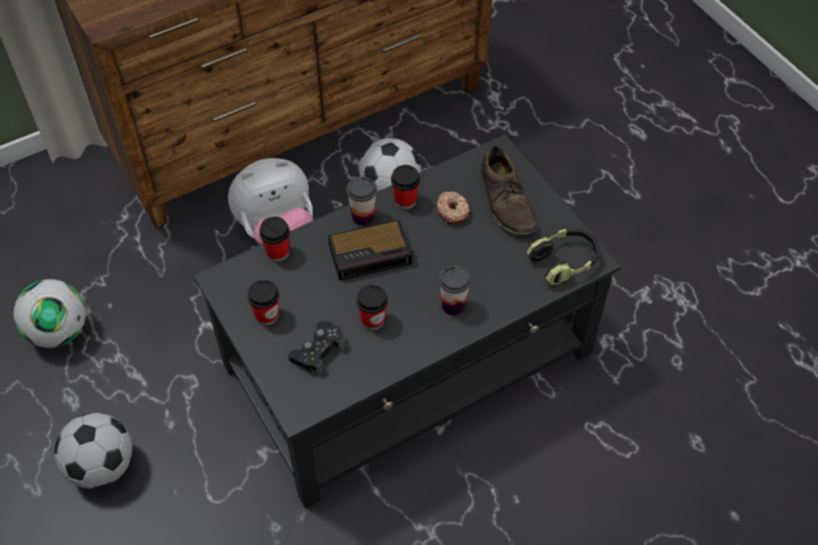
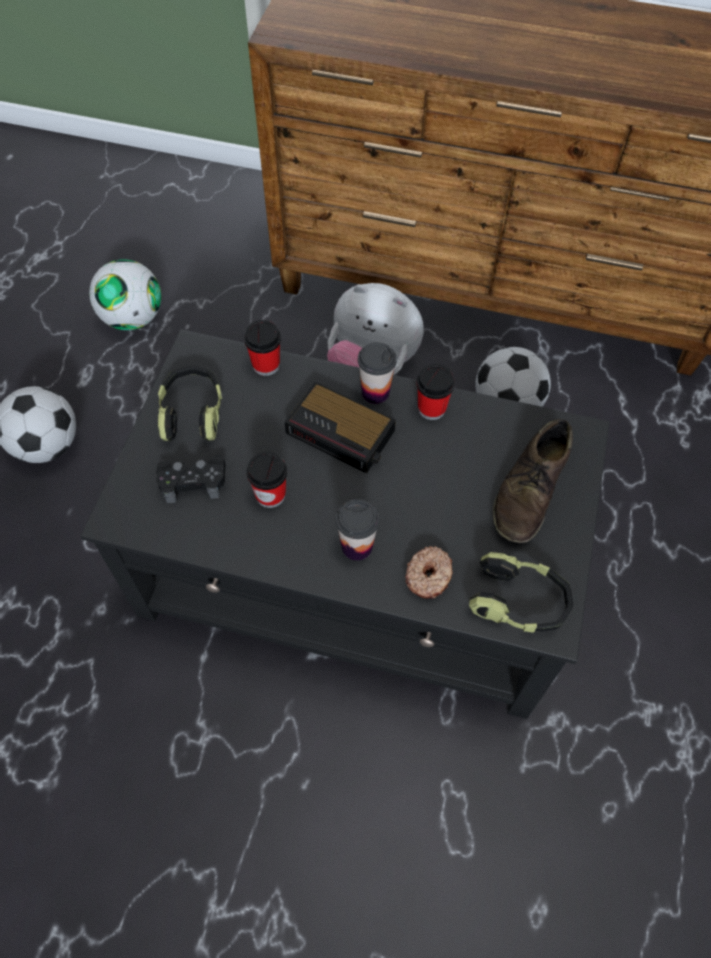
camera: 45 degrees right, 5 degrees up
(267, 315) = (192, 412): cup -> headphones
(452, 211) = (464, 455): donut -> donut (429, 576)

